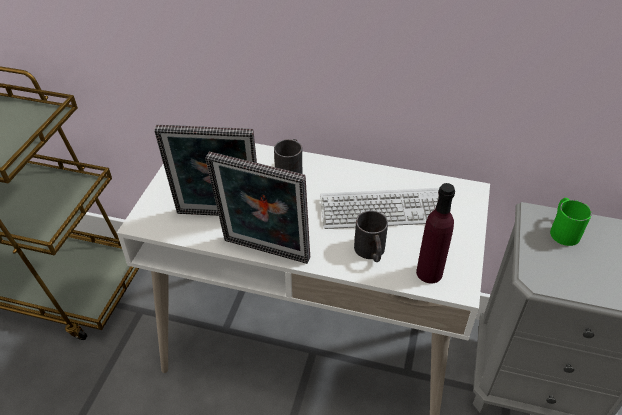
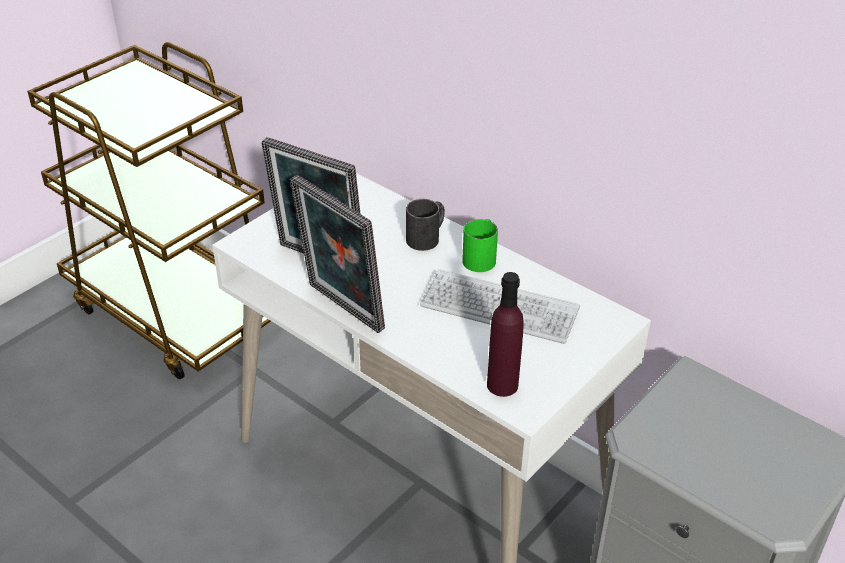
camera: 25 degrees right, 5 degrees down
(371, 252) = (454, 345): black mug -> none
(562, 230) = (711, 401): green mug -> green mug (481, 257)

